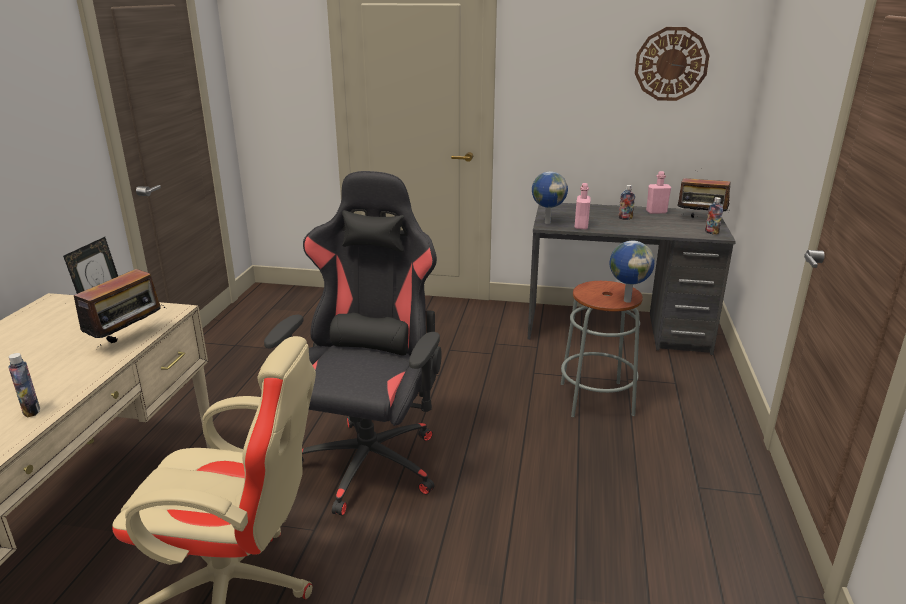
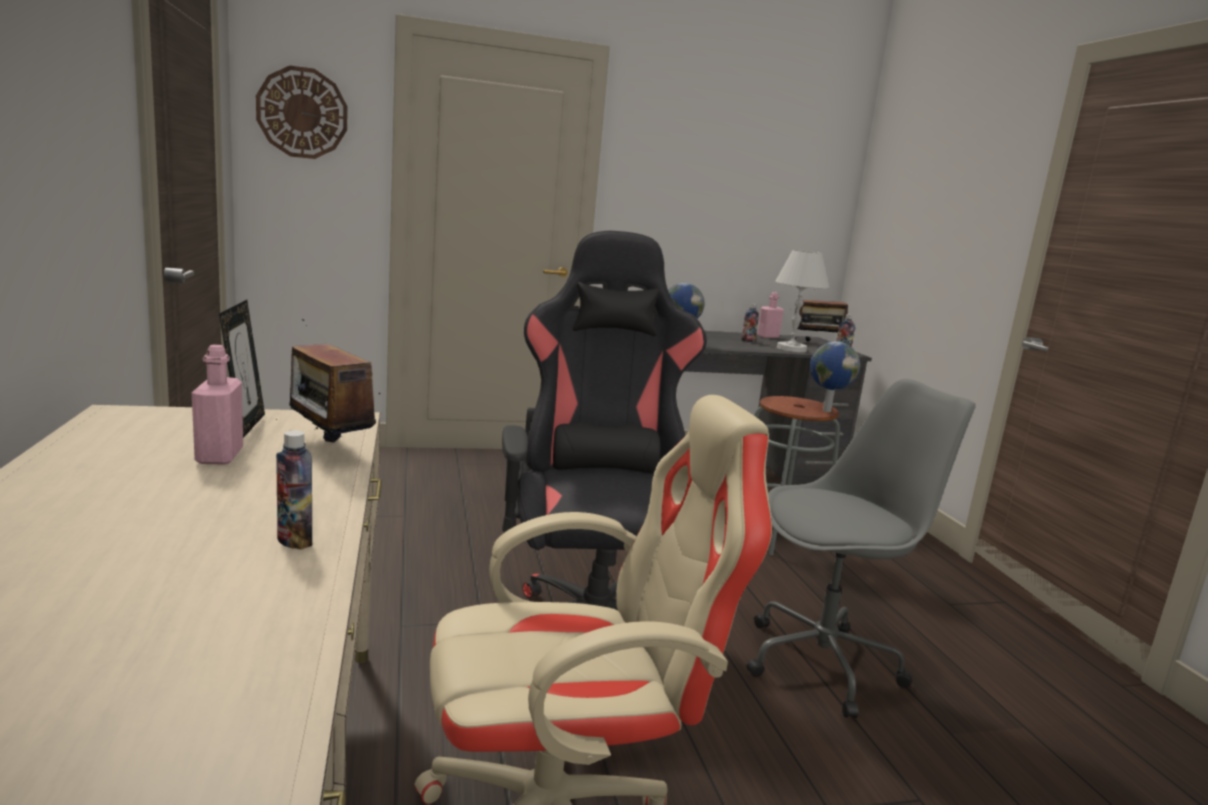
camera: 25 degrees left, 10 degrees down
(128, 339) = (329, 450): radio -> radio turned 135 degrees clockwise
(524, 519) = (824, 664): none -> grey office chair
(581, 226) = (717, 346): pink bottle -> pink bottle (219, 456)
(657, 229) = (791, 349): none -> white table lamp
(671, 64) = (779, 181): wall clock -> wall clock (302, 113)

